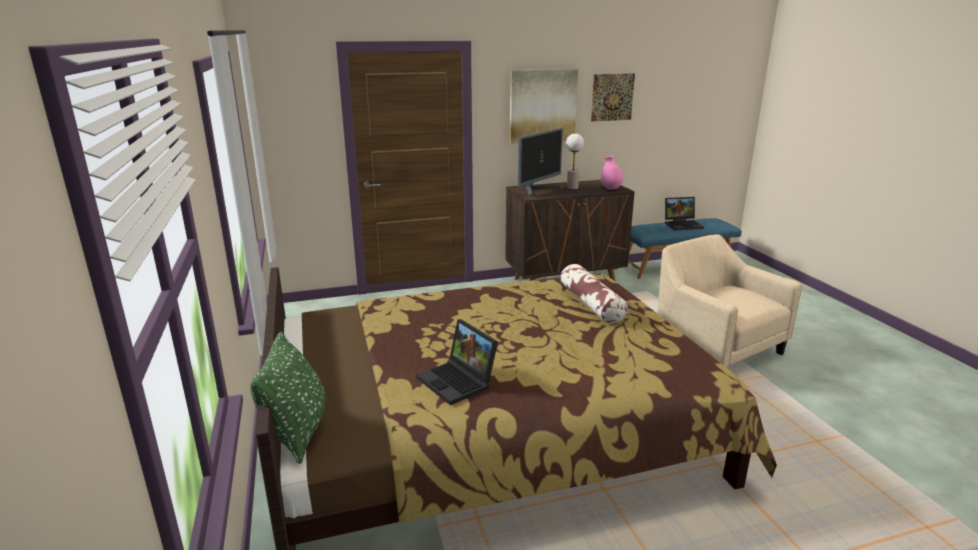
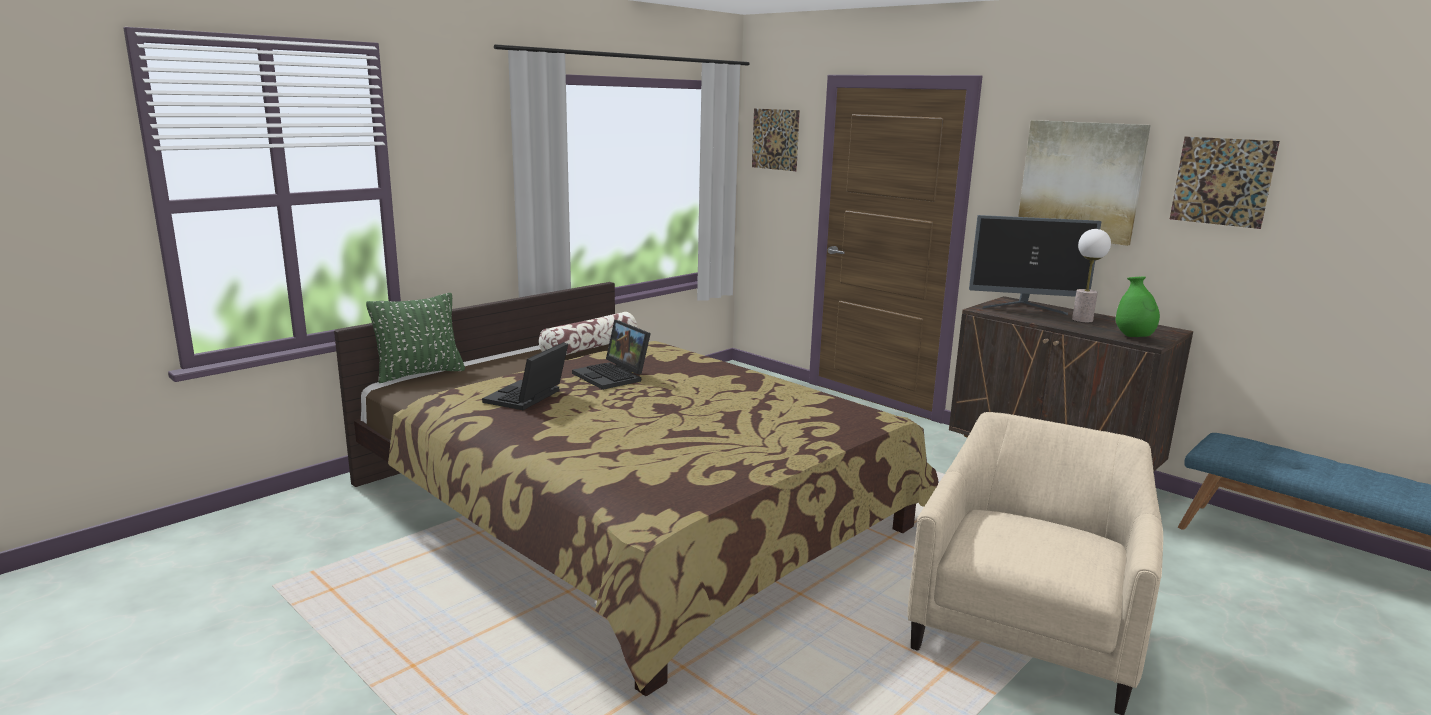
camera: 60 degrees right, 5 degrees down
(285, 101) = (775, 139): none -> picture
(591, 304) = (782, 423): pillow -> pillow (590, 348)
(611, 189) = (1133, 337): pink vase -> green vase
(683, 224) = (1342, 471): laptop -> laptop (613, 376)

